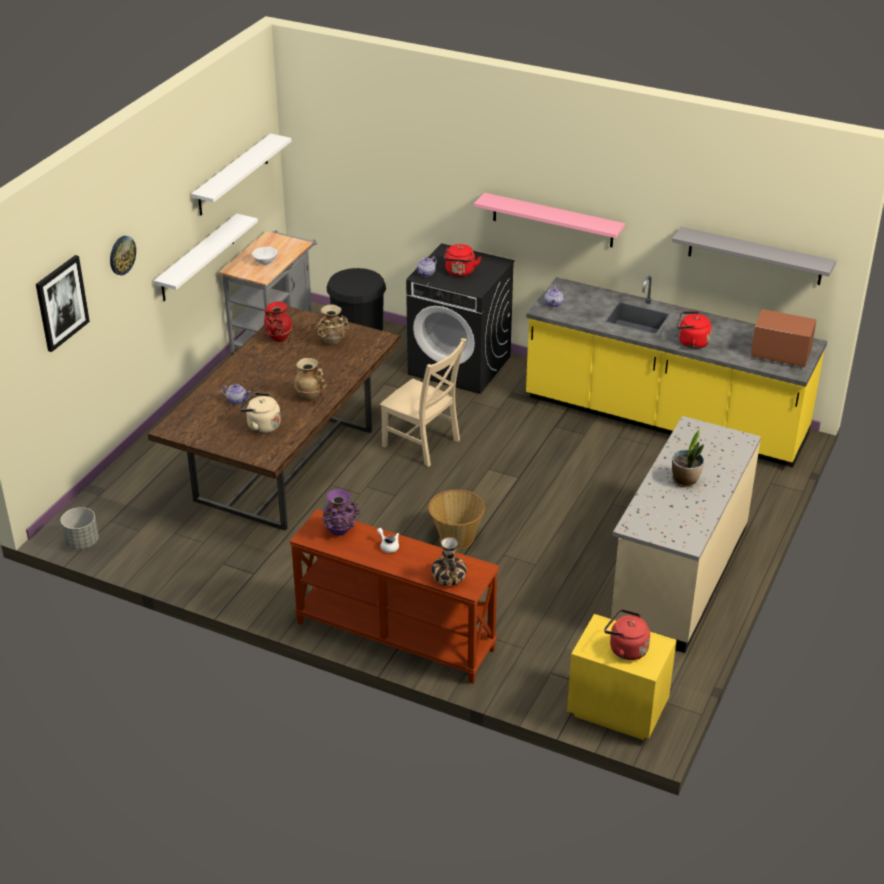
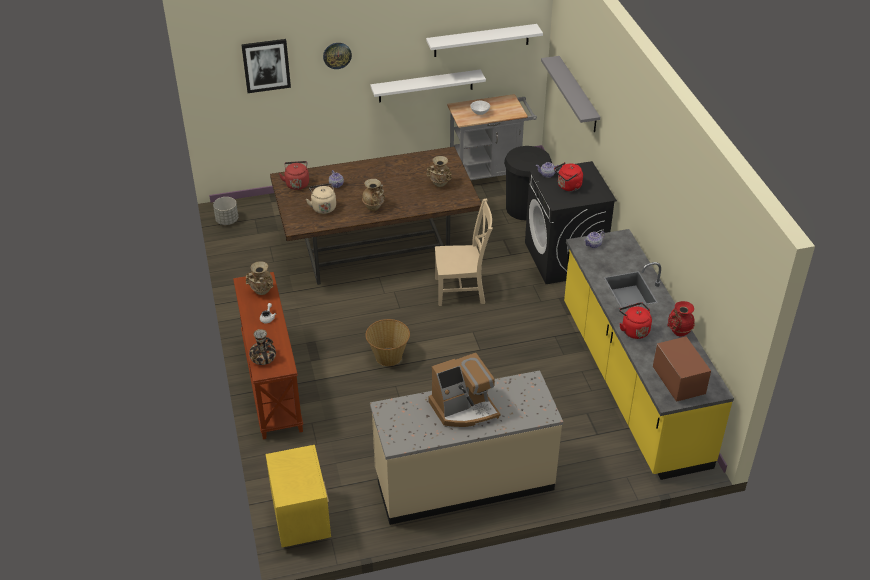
camera: 50 degrees right, 5 degrees up
(278, 338) = (416, 163): red vase -> red vase (678, 332)
(340, 531) = (262, 292): purple vase -> beige vase
(423, 444) = (462, 290): beige chair -> beige chair turned 90 degrees counterclockwise
(552, 220) = (636, 182): pink shelf -> none
(625, 649) = (293, 477): red kettle -> red kettle (297, 183)
(685, 480) = (464, 409): potted plant -> coffee machine
(755, 256) = (715, 292): grey shelf -> grey shelf (578, 95)

